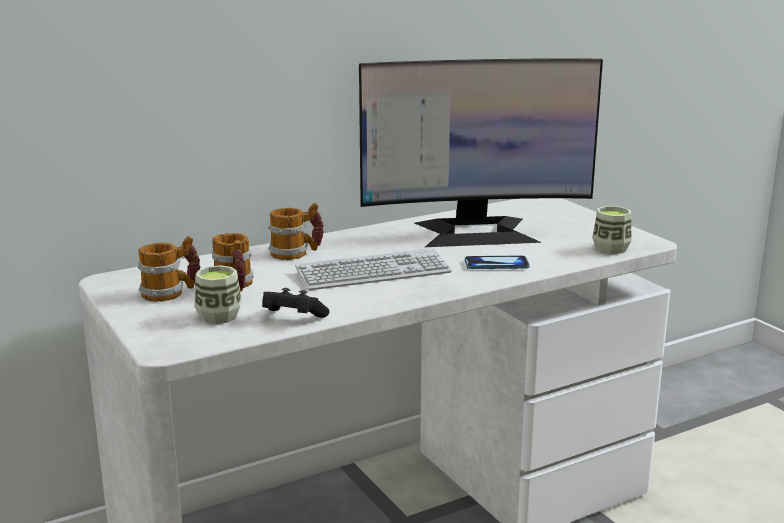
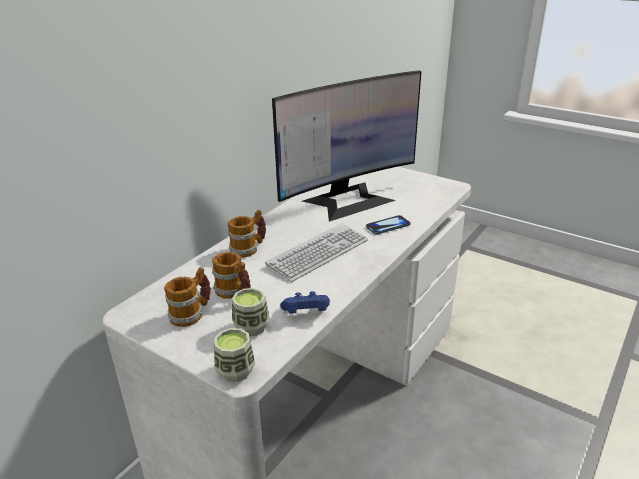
camera: 25 degrees left, 10 degrees up
(292, 318) = (306, 313): black game controller -> blue game controller
(611, 248) = (439, 196): cup -> cup (235, 371)

